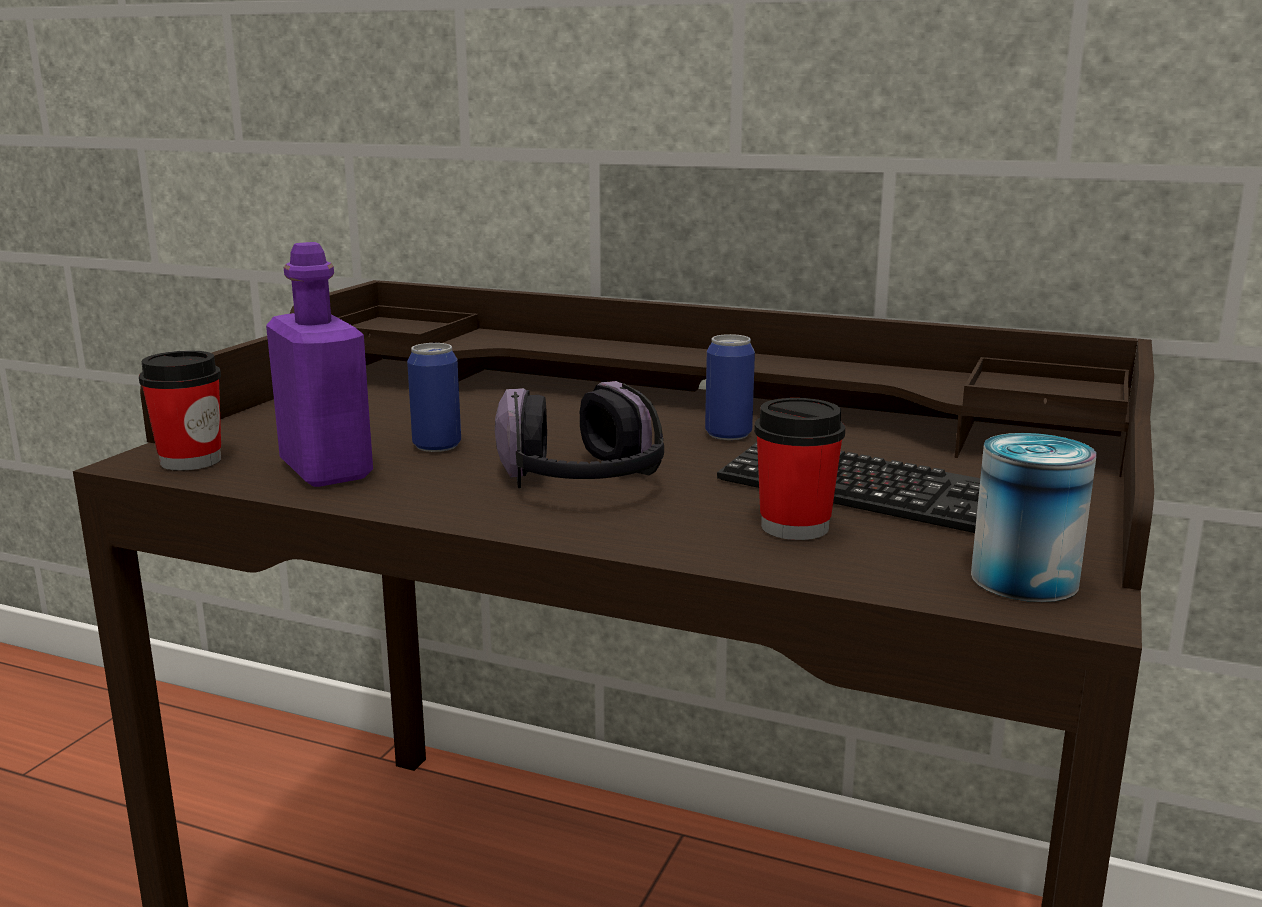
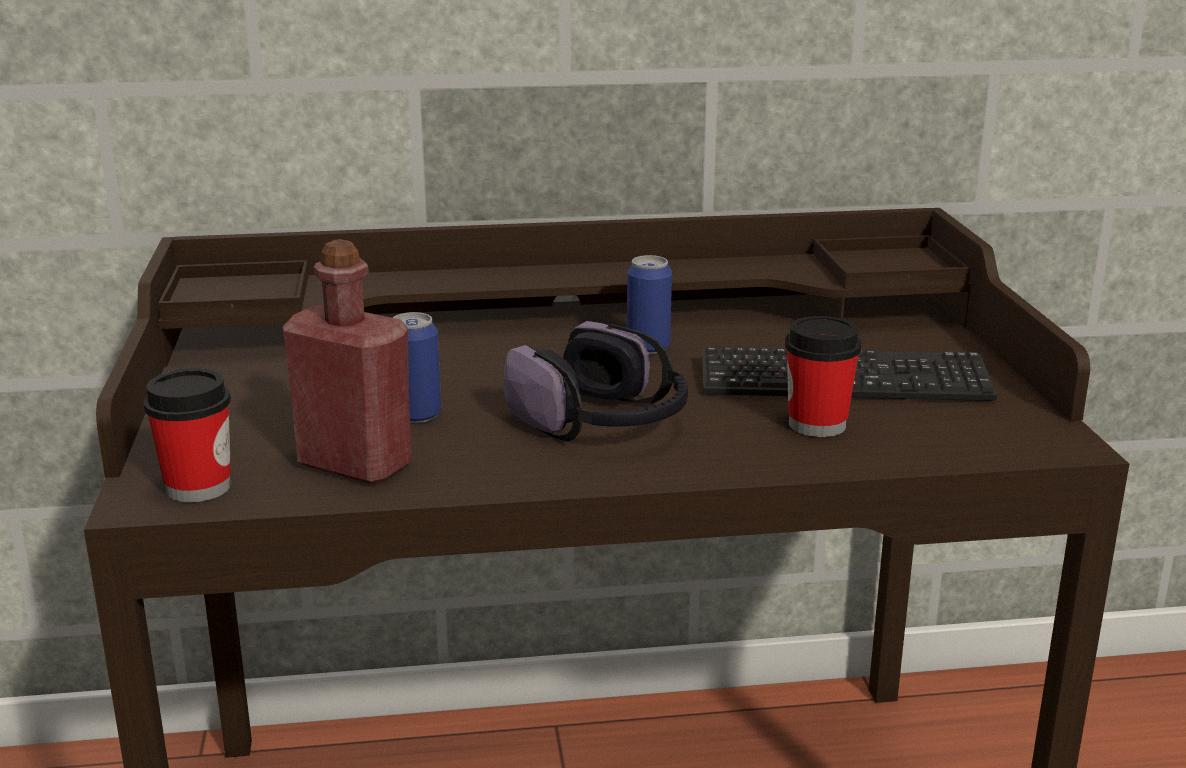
camera: 30 degrees left, 5 degrees up
(326, 470) = (355, 464): purple bottle -> red bottle
(1024, 579) = (1011, 430): can -> none

